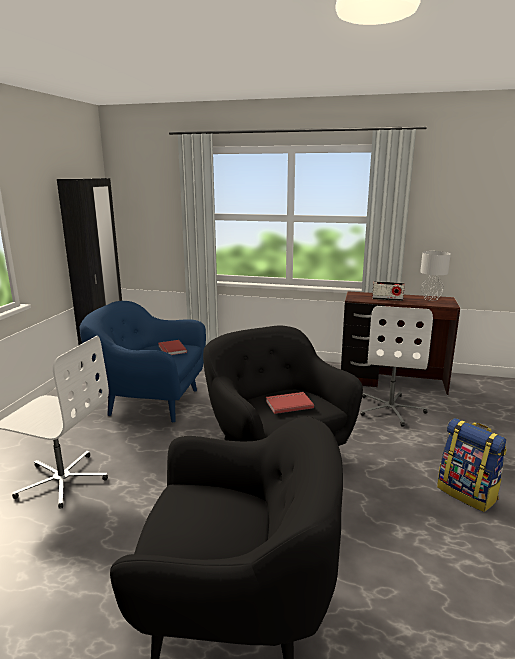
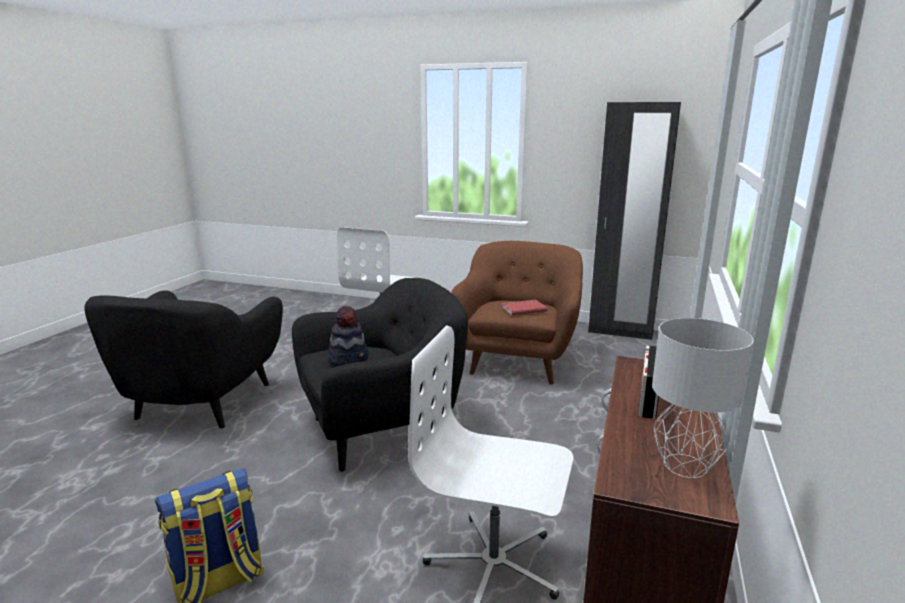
camera: 95 degrees right, 0 degrees up
(151, 402) = (518, 360): blue armchair -> brown armchair
(288, 404) = (349, 359): red book -> hat

